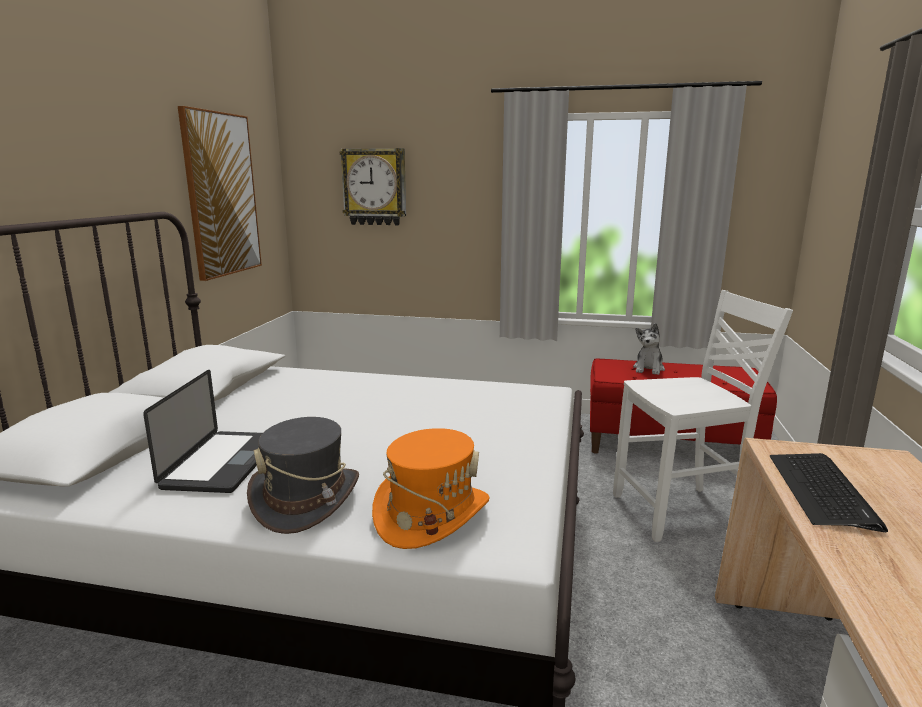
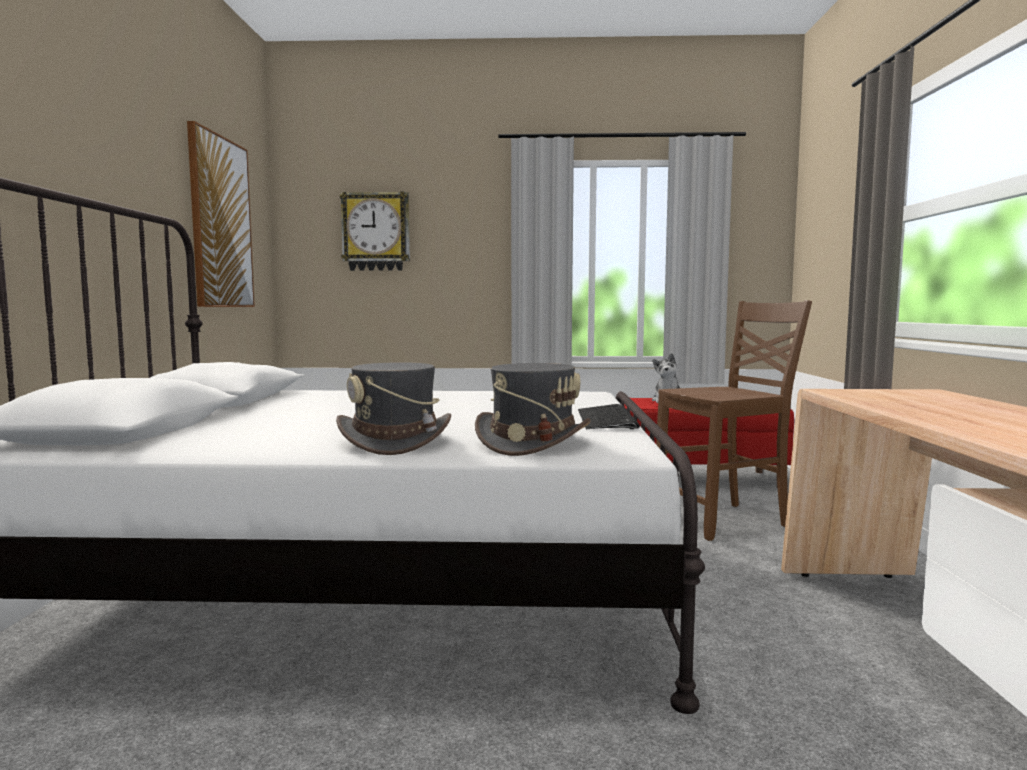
camera: 10 degrees left, 10 degrees down
(223, 463) = (284, 429): laptop -> none
(431, 514) = (532, 442): orange hat -> grey hat
(680, 512) = (724, 520): white chair -> brown chair
(822, 490) = (885, 401): keyboard -> keyboard (607, 419)

